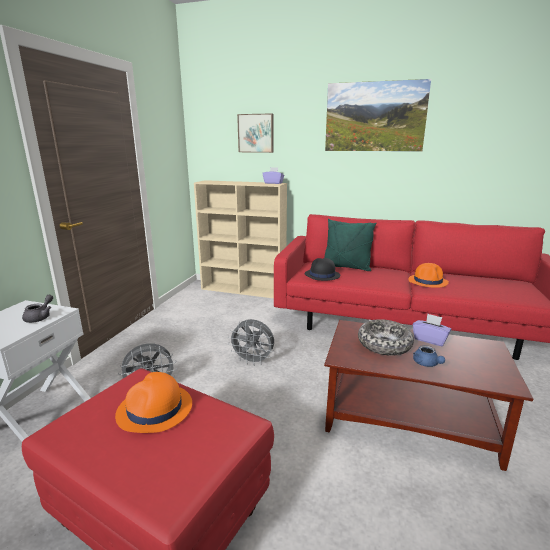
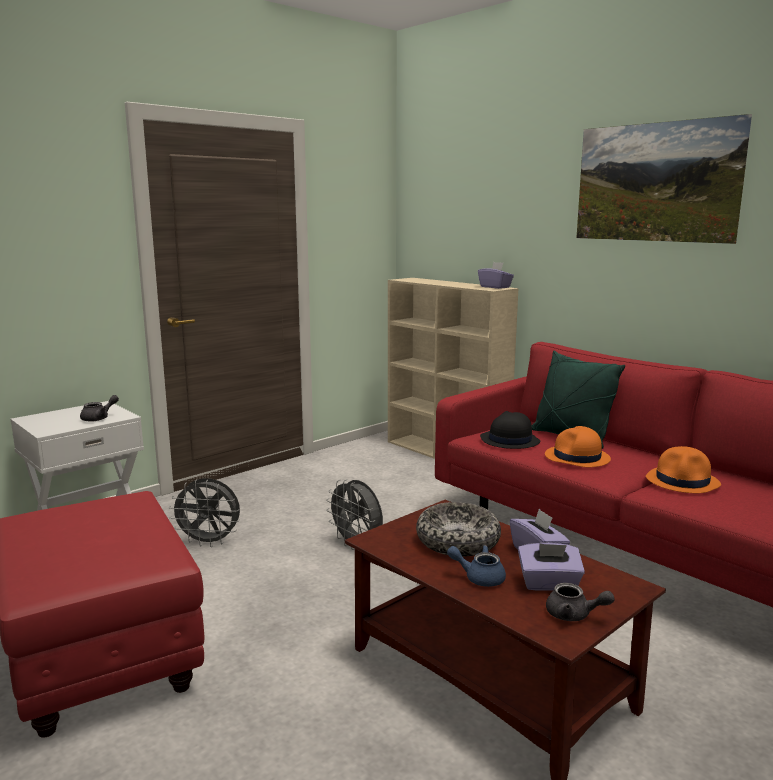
camera: 30 degrees right, 5 degrees down
(155, 410) = (109, 526): orange hat -> orange hat (577, 458)
(256, 133) = (481, 209): picture -> none
(427, 364) = (479, 577): blue teapot -> blue teapot turned 90 degrees clockwise
(460, 356) = (549, 584): none -> purple tissue box
(496, 371) = (574, 615): none -> grey teapot

